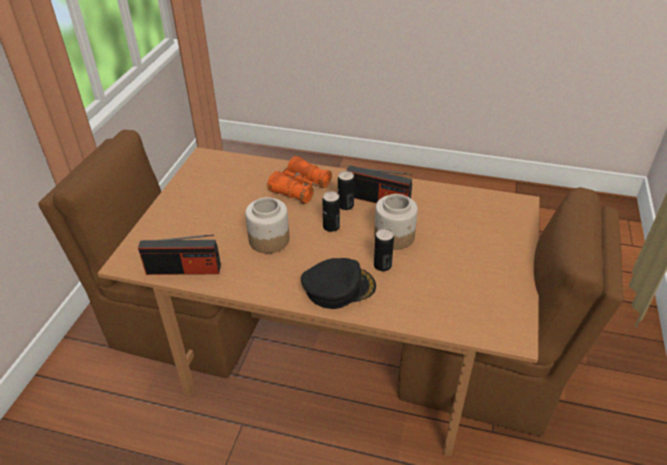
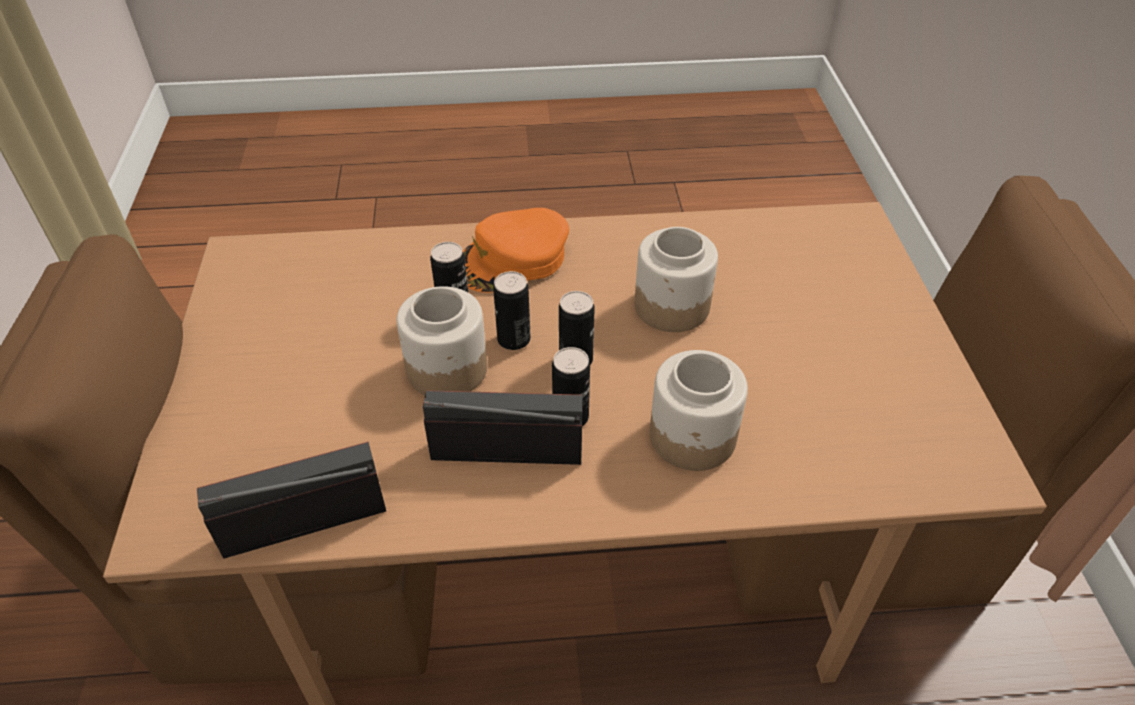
camera: 160 degrees right, 5 degrees up
(184, 269) = (763, 231): radio -> radio (303, 522)
(300, 188) = (693, 437): orange binoculars -> jar
(338, 287) = (513, 260): black cap -> orange cap
(356, 242) = (514, 339): none -> can

